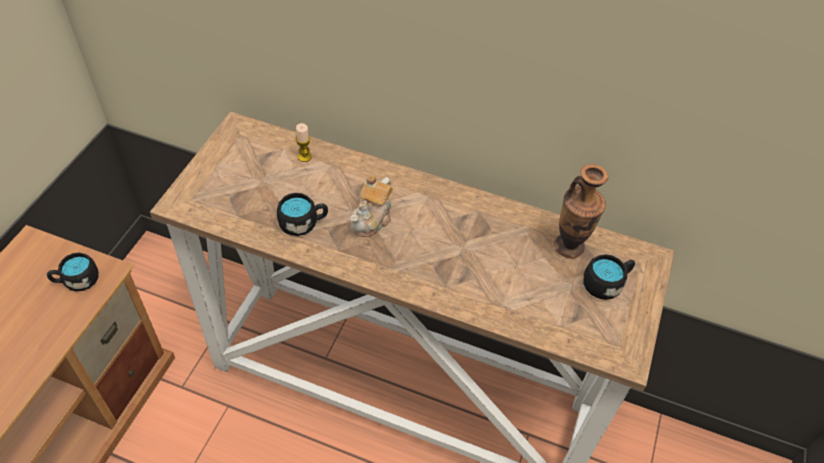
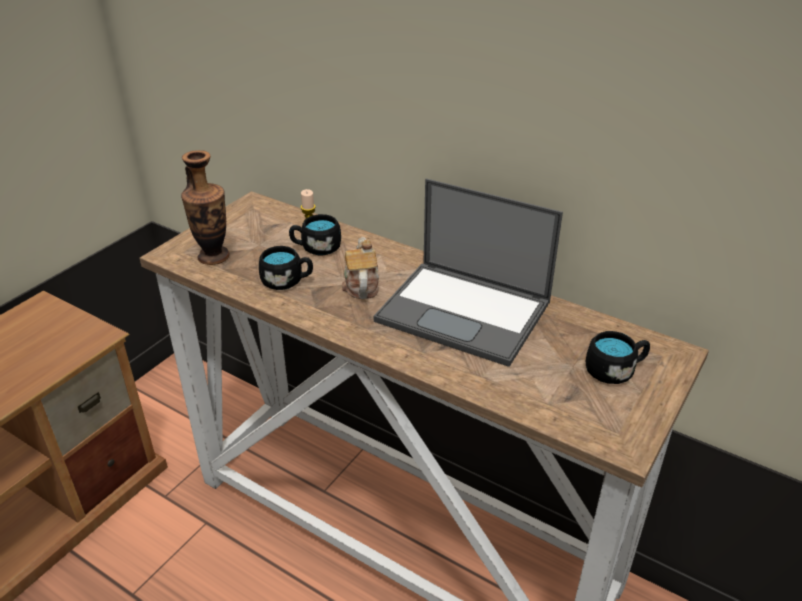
camera: 15 degrees right, 15 degrees down
(77, 280) = (68, 340): black mug -> black mug (316, 248)
(372, 219) = (361, 285): teapot -> teapot turned 135 degrees clockwise
(471, 237) = (465, 312): none -> laptop
(569, 246) = (577, 332): vase -> vase (213, 257)

